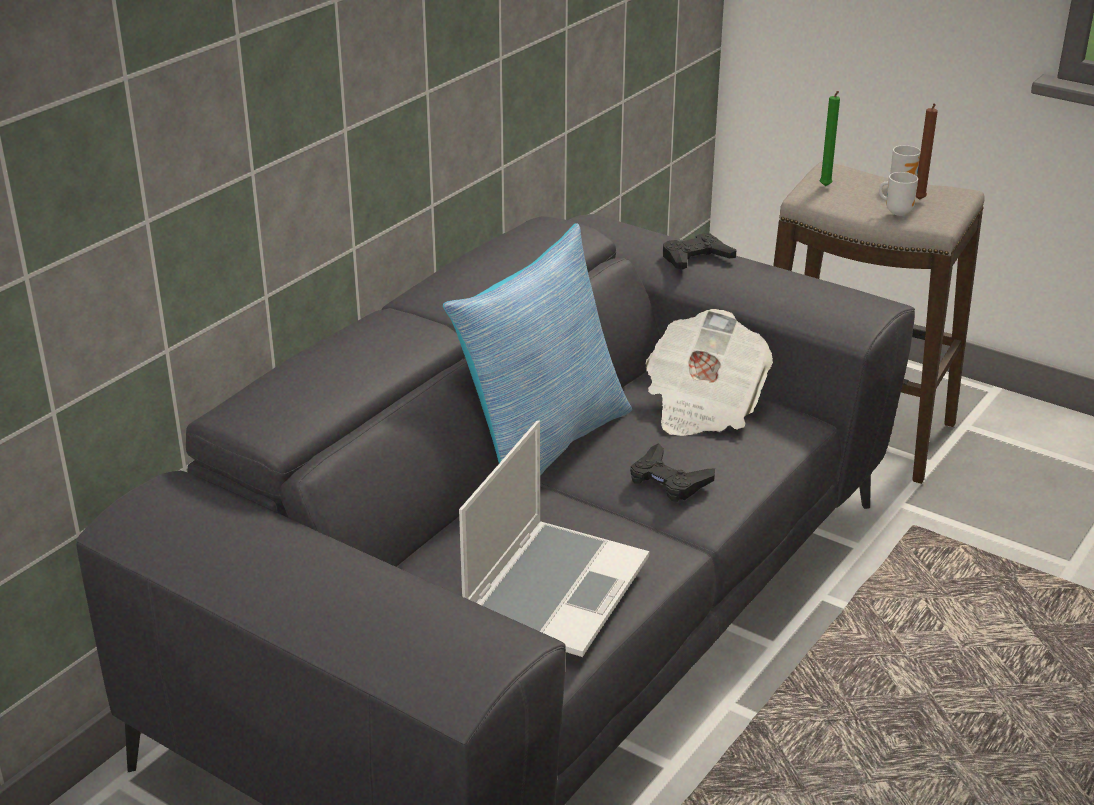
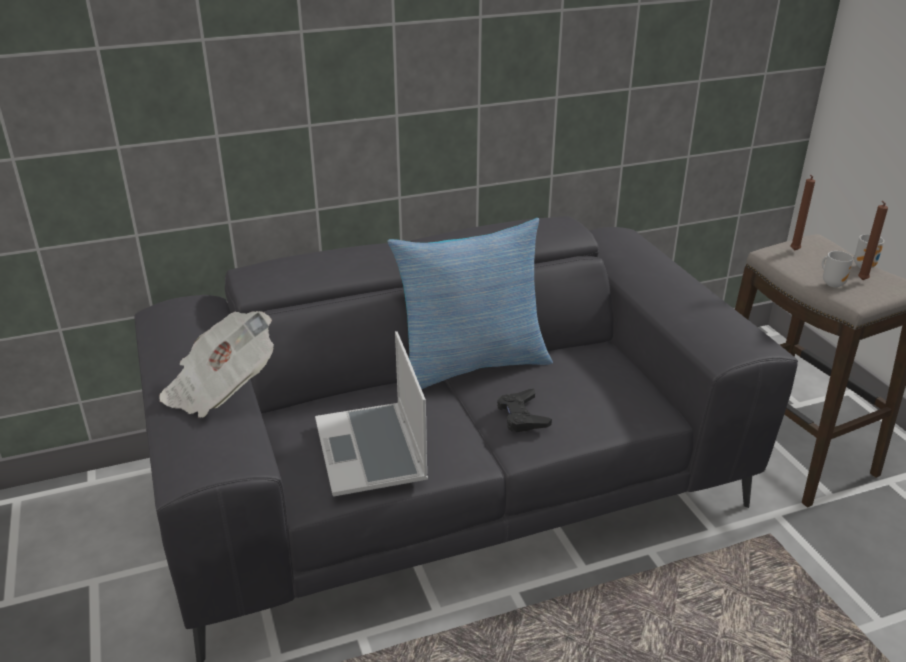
camera: 35 degrees right, 0 degrees up
(555, 589) = (372, 452): laptop -> laptop turned 105 degrees clockwise
(696, 258) = (660, 274): black game controller -> none
(702, 405) = (601, 377): newspaper -> newspaper (220, 389)
(825, 187) = (794, 251): green candle -> brown candle

